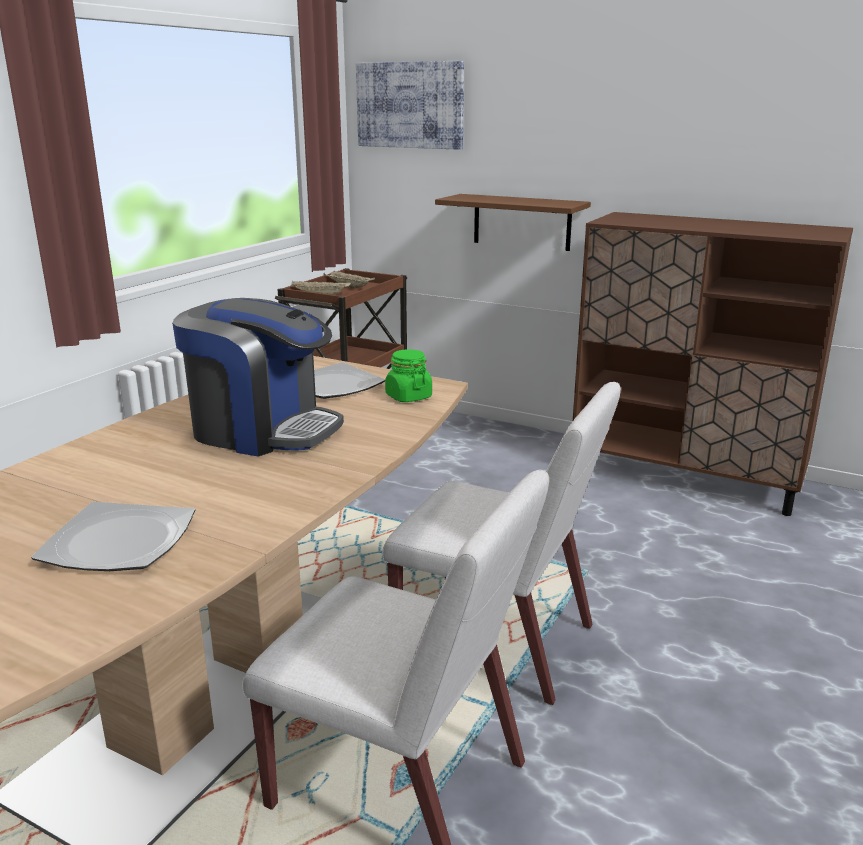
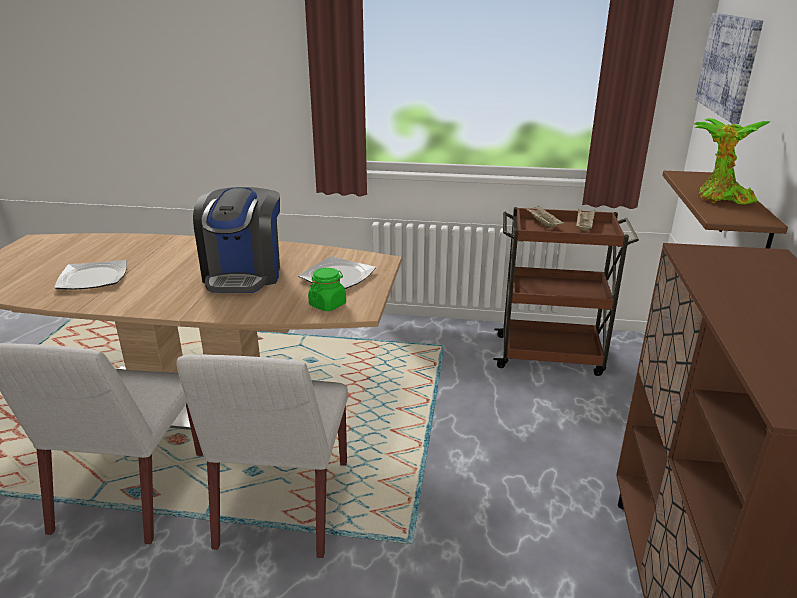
camera: 70 degrees right, 5 degrees up
(523, 200) = (720, 199): none -> potted plant

